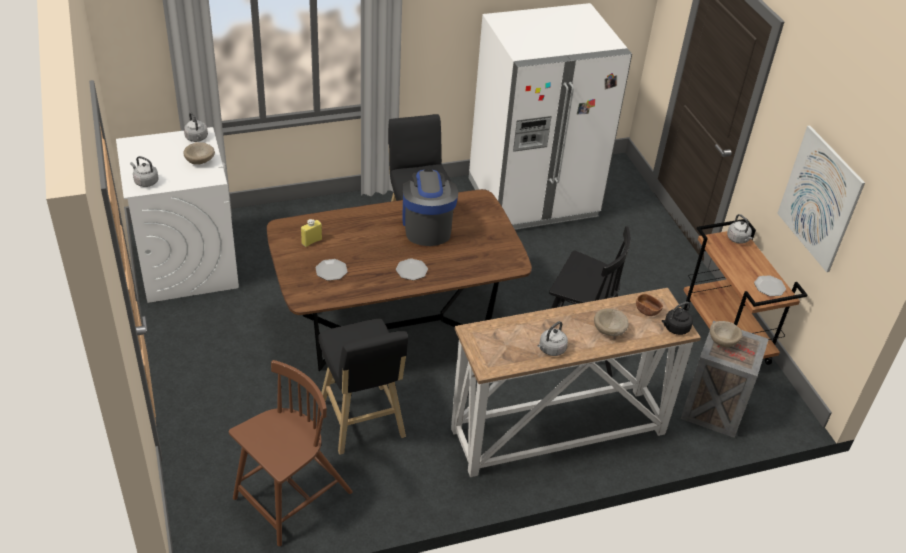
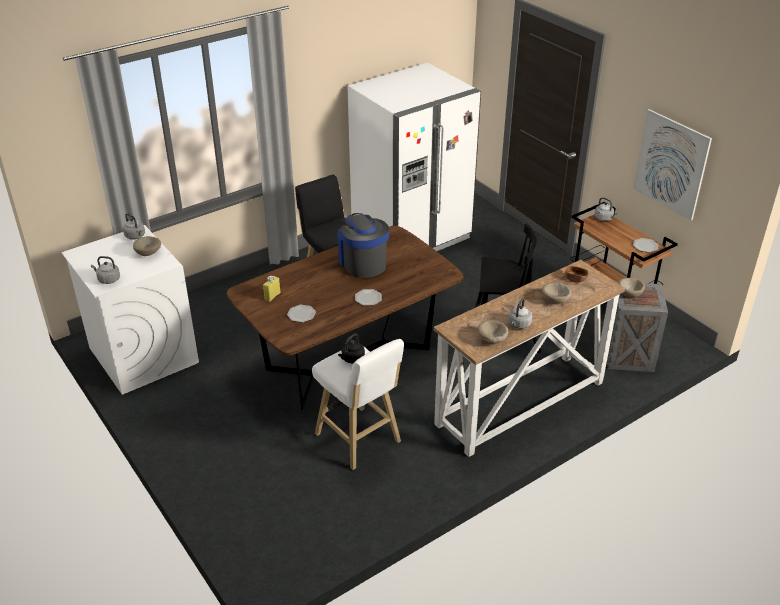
camera: 15 degrees left, 5 degrees down
(291, 497) = (328, 515): brown chair -> none
(363, 423) = (360, 440): black stool -> white stool
(510, 360) = (492, 340): none -> beige bowl
(675, 328) = (603, 286): black kettle -> black kettle (352, 359)

